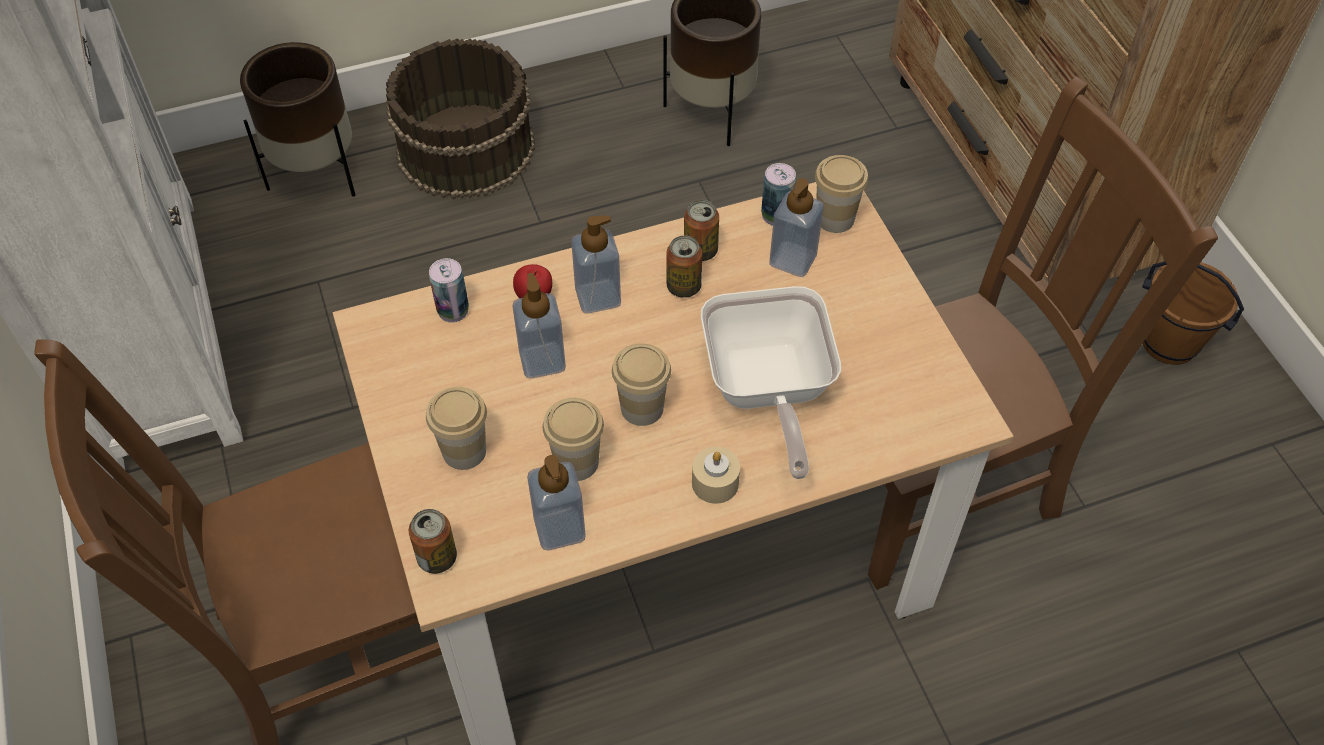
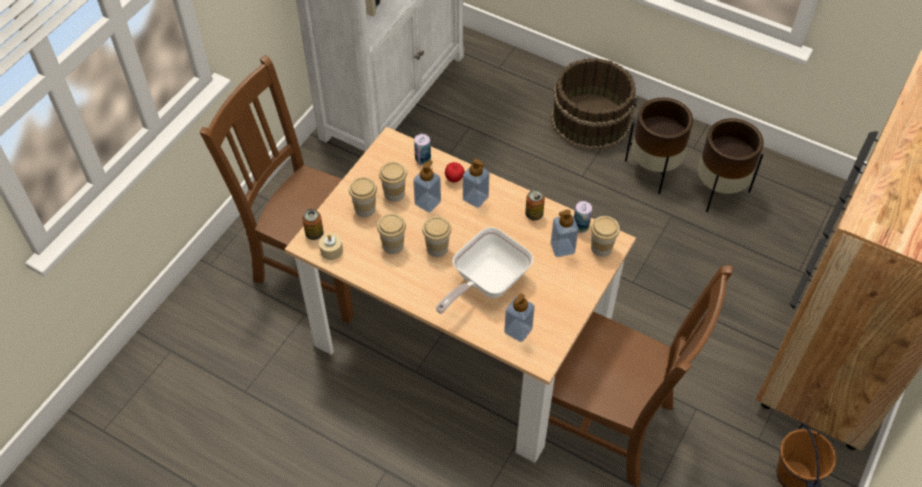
camera: 50 degrees right, 0 degrees up
(316, 174) = (520, 83): brown planter -> brown planter (653, 170)
(477, 391) = (394, 193): none -> cup
(559, 528) = (359, 260): soap dispenser -> soap dispenser (518, 330)
(683, 286) = (509, 221): can -> none
(715, 483) = (425, 294): beige candle -> beige candle (331, 250)

